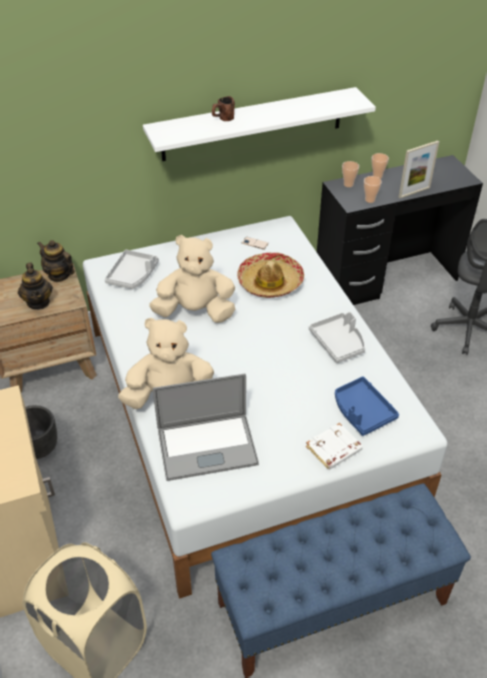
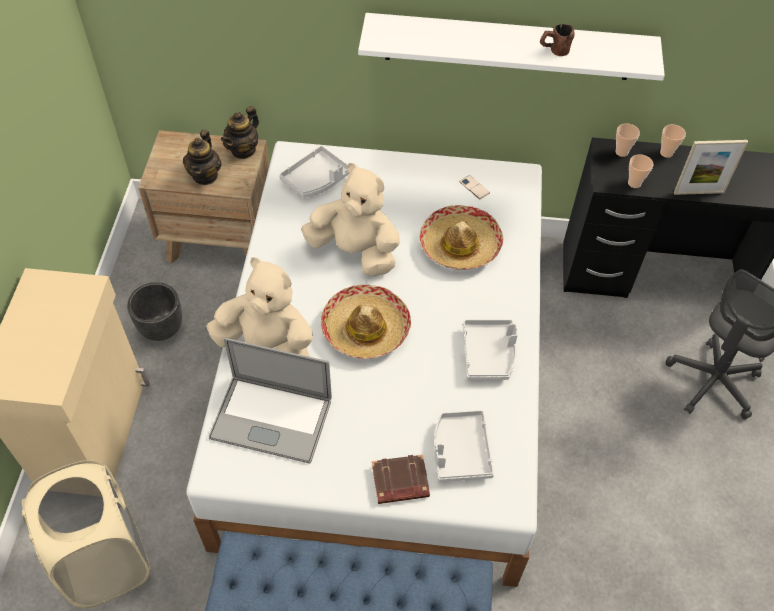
camera: 25 degrees right, 10 degrees up
(59, 275) = (243, 150): teapot -> teapot turned 120 degrees counterclockwise
(222, 119) = (461, 34): brown mug -> brown mug (553, 50)
(238, 359) = (365, 328): none -> hat
(333, 450) = (399, 482): white book -> brown book
(362, 412) = (460, 451): blue tray -> grey tray

